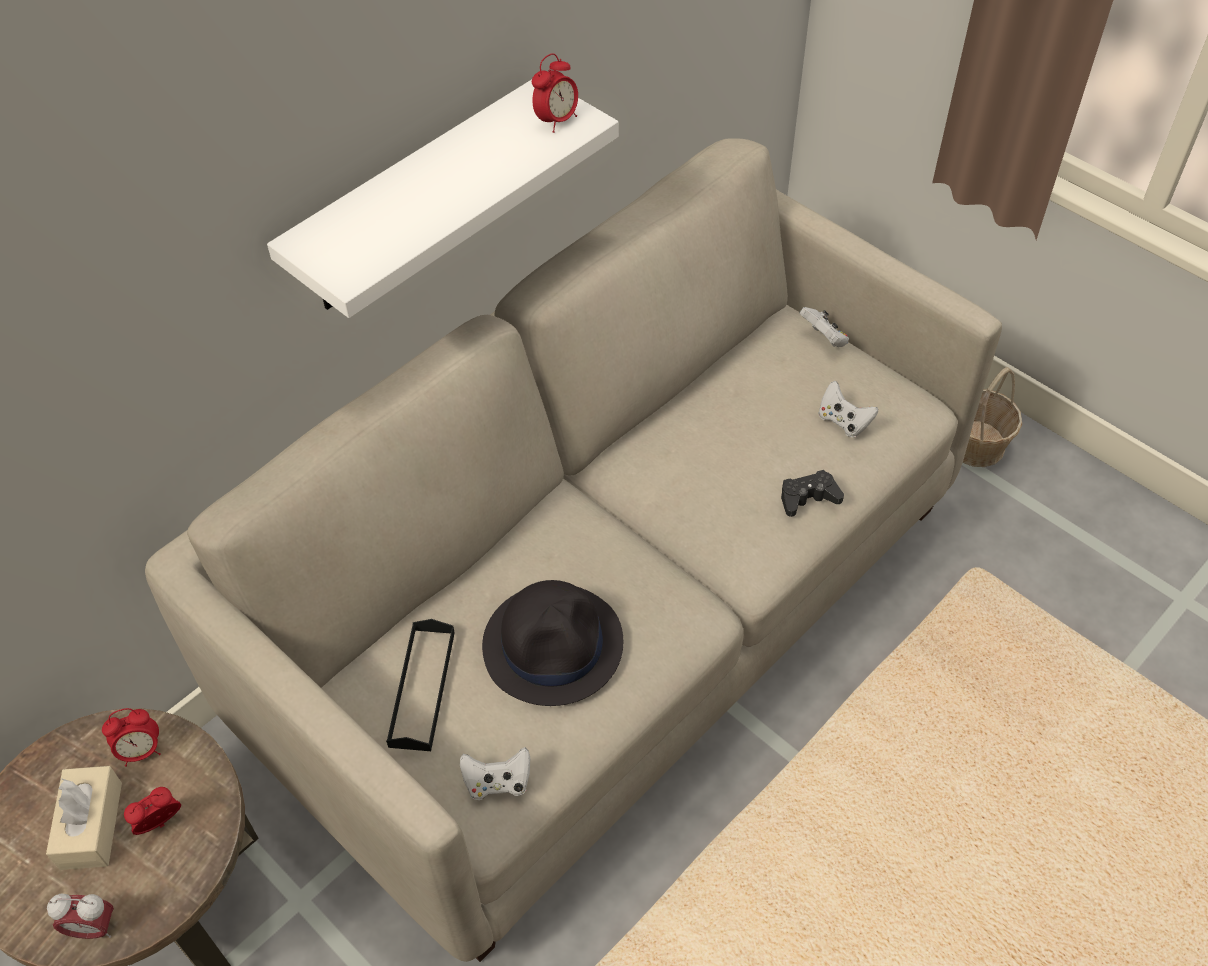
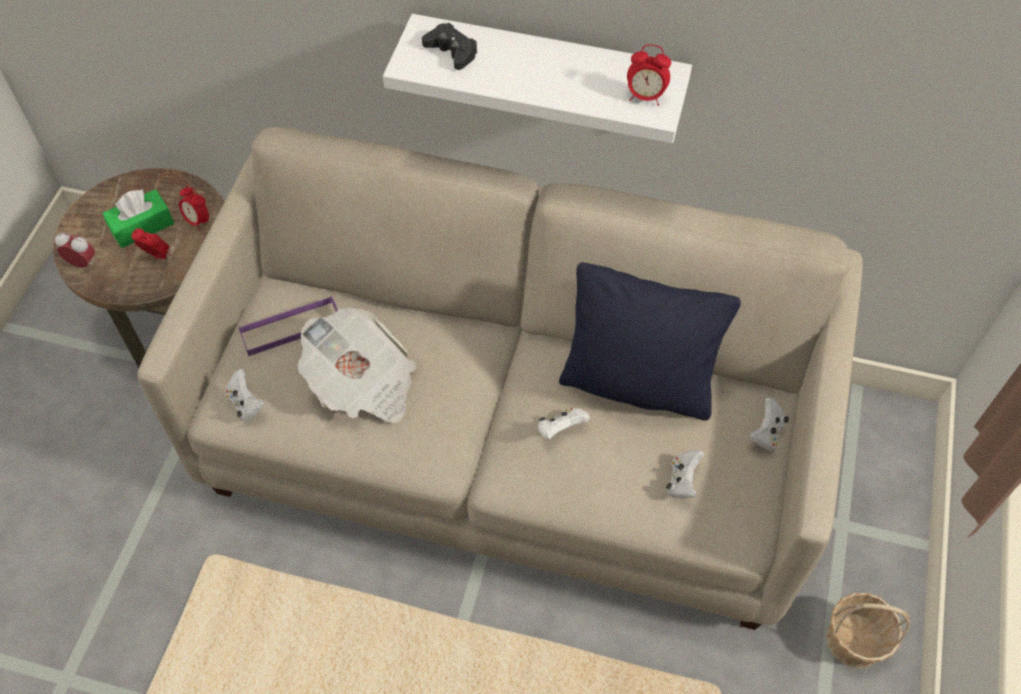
camera: 60 degrees right, 5 degrees up
(91, 825) = (142, 226): beige tissue box -> green tissue box
(93, 928) = (83, 263): alarm clock -> alarm clock turned 135 degrees clockwise
(422, 688) = (291, 328): black tray -> purple tray
(554, 644) = (363, 384): black hat -> newspaper
(710, 405) = (637, 383): none -> black pillow
(727, 489) = (560, 429): none -> white game controller
(808, 498) = (589, 488): black game controller -> black game controller (452, 51)

